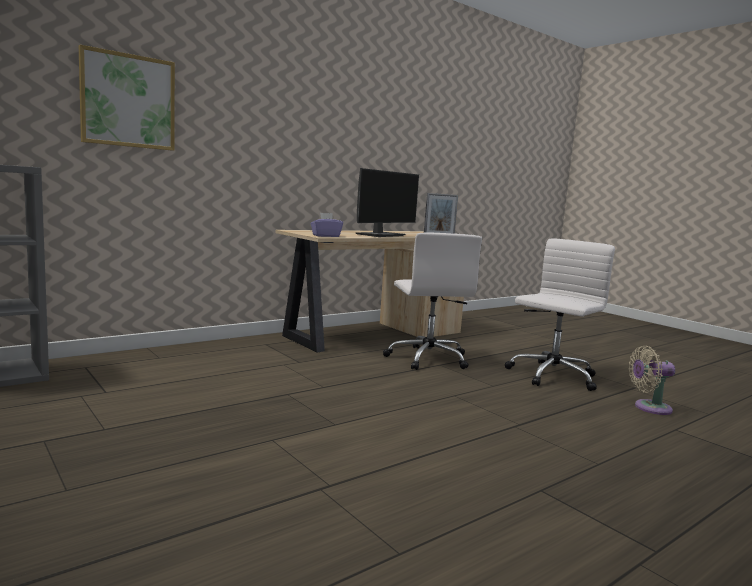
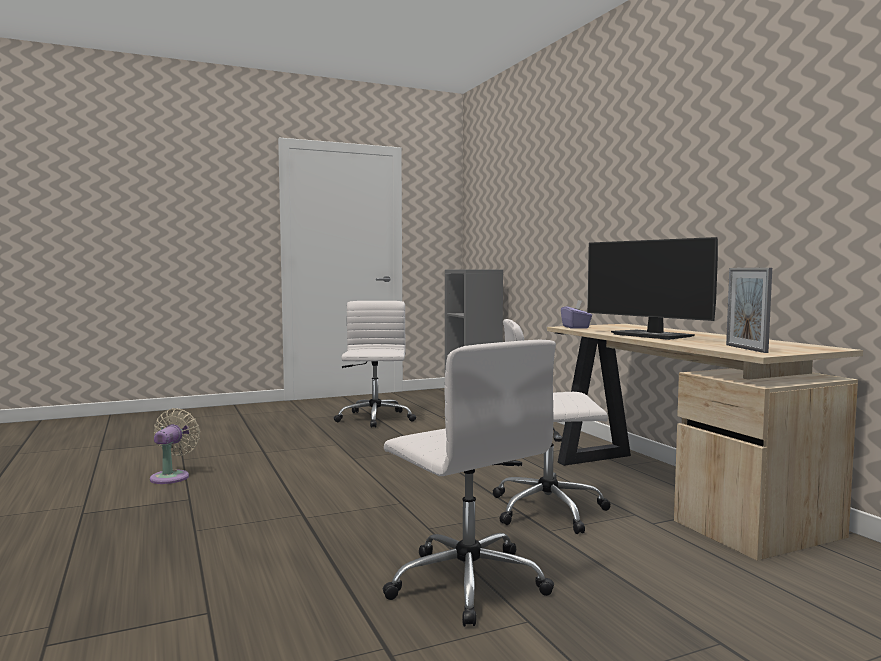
camera: 105 degrees right, 5 degrees down
(106, 430) = (375, 419): none -> white office chair
(128, 101) = (544, 212): picture -> none
(649, 408) = (291, 625): beige fan -> beige fan (172, 476)

